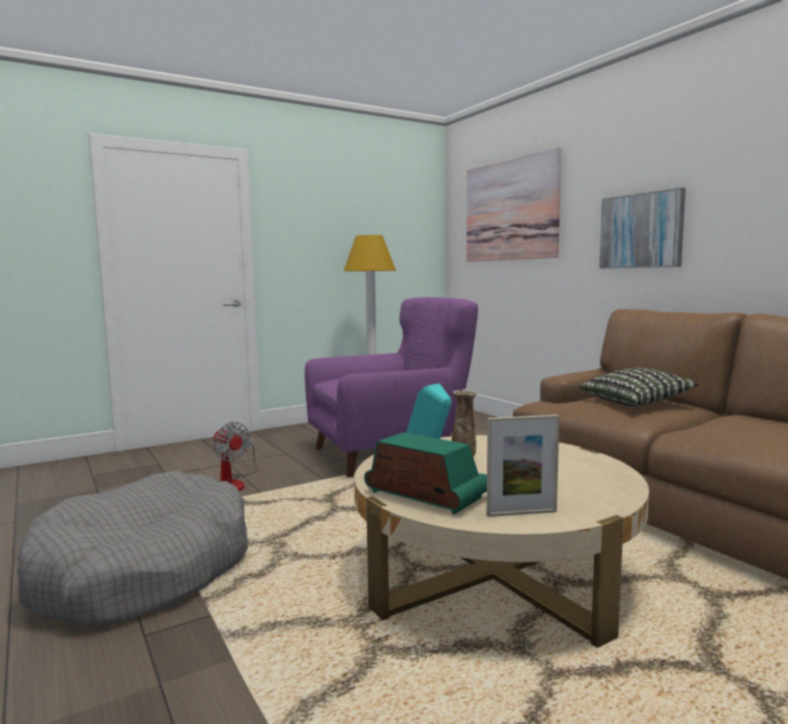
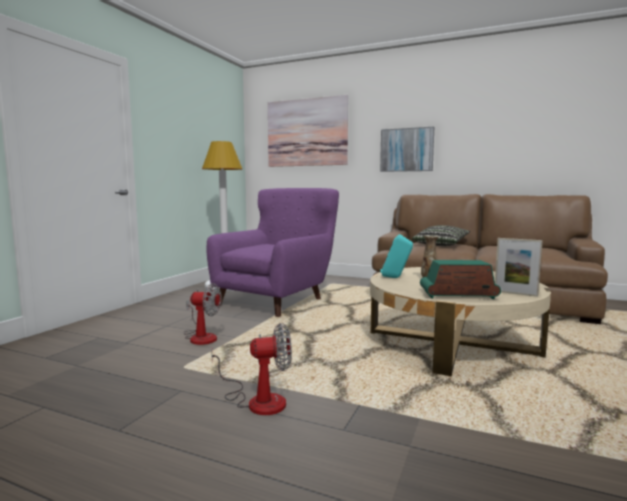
camera: 35 degrees left, 0 degrees up
(143, 571) = (257, 400): grey dog bed -> fan
(521, 513) = (515, 293): picture frame -> picture frame turned 75 degrees clockwise

